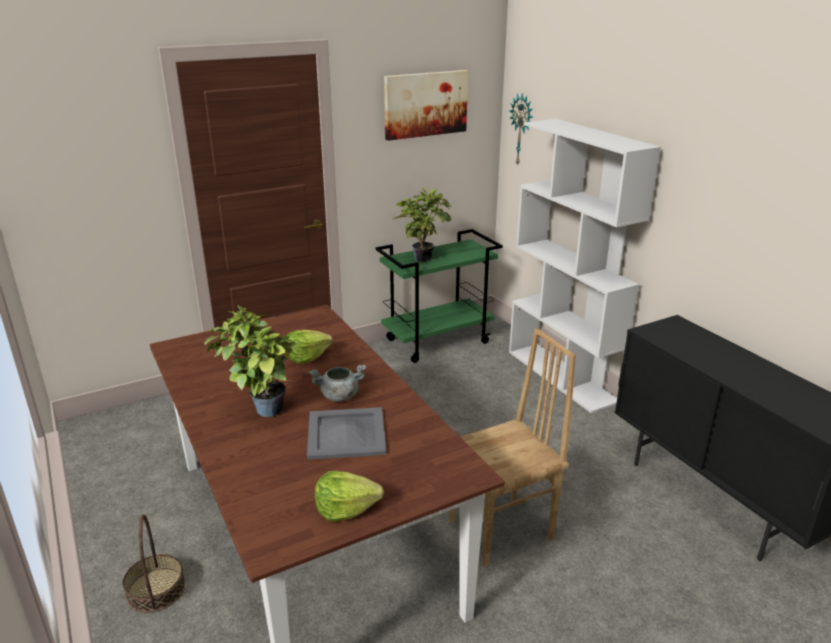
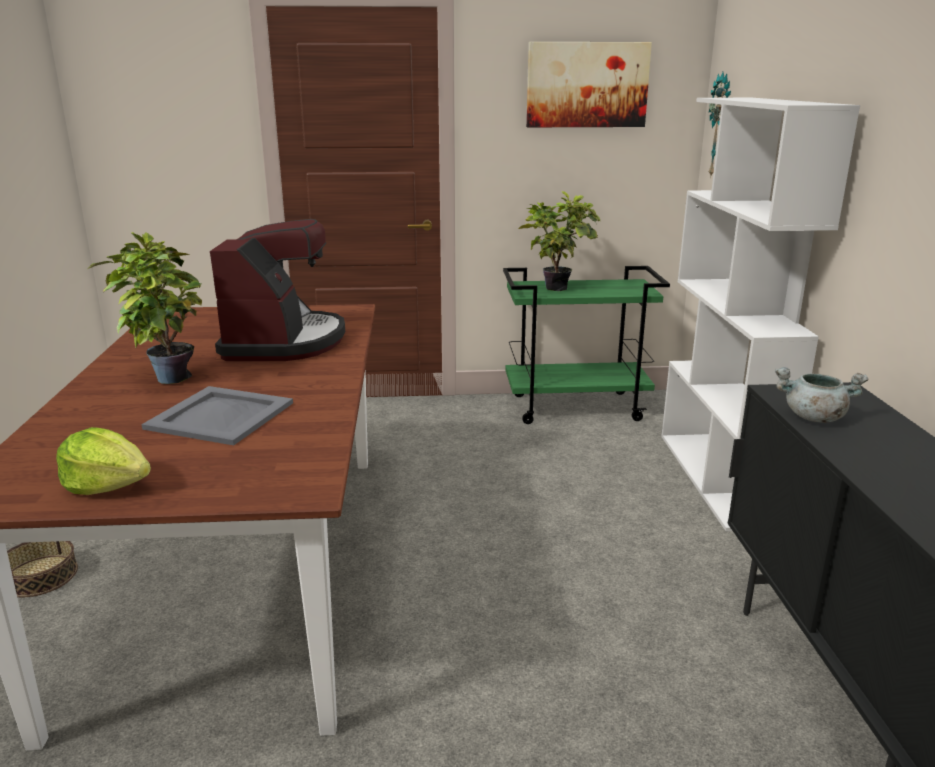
camera: 25 degrees right, 5 degrees down
(306, 357) = (284, 342): lettuce -> coffee machine
(339, 396) = (265, 381): grey cooking pot -> grey cooking pot (813, 417)
(502, 531) = (471, 639): brown chair -> none

